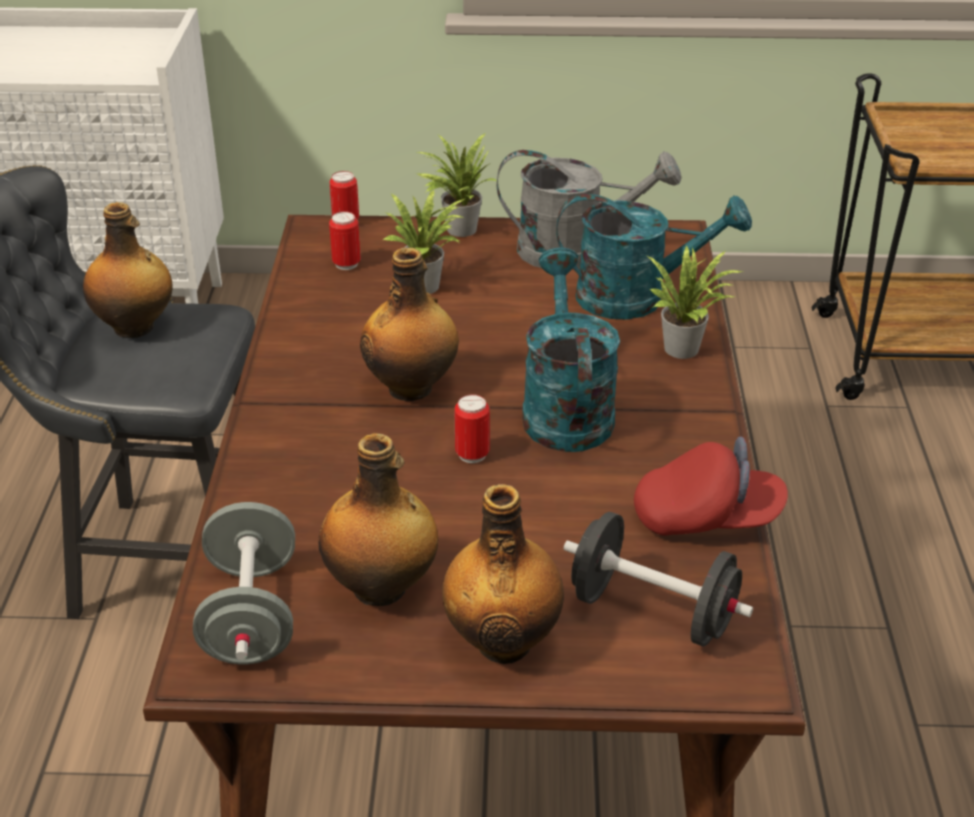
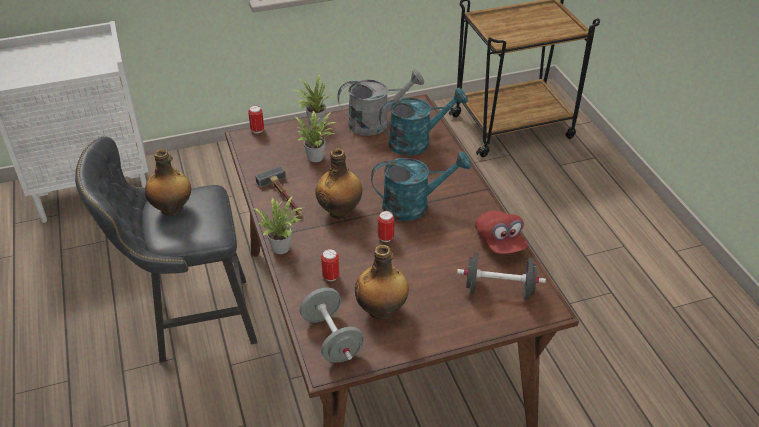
camera: 20 degrees left, 5 degrees up
(323, 341) = (284, 197): none -> hammer
(346, 264) = (271, 153): can -> can (331, 276)
(503, 641) = (446, 319): bottle -> none
(565, 409) = (414, 205): turquoise watering can -> turquoise watering can turned 105 degrees clockwise
(685, 348) = (451, 162): potted plant -> potted plant (282, 246)
(707, 518) = (500, 242): red cap -> red cap turned 90 degrees clockwise

